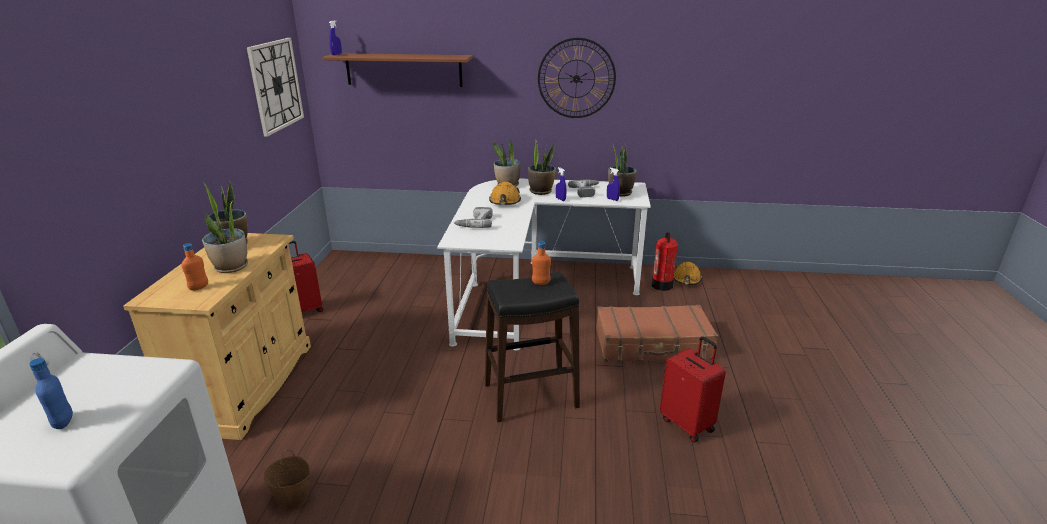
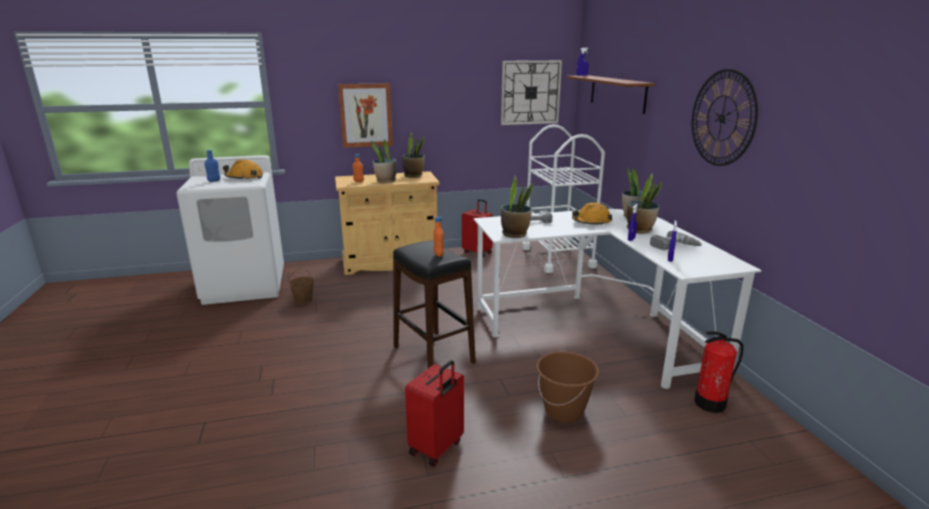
camera: 70 degrees right, 5 degrees down
(130, 178) = (366, 115): none -> picture
(377, 268) = (558, 257): none -> white cart
(620, 193) = (697, 261): potted plant -> potted plant (515, 234)
(653, 345) = (564, 410): brown suitcase -> brown bucket
(686, 279) = (753, 423): orange hard hat -> orange hard hat (244, 177)

